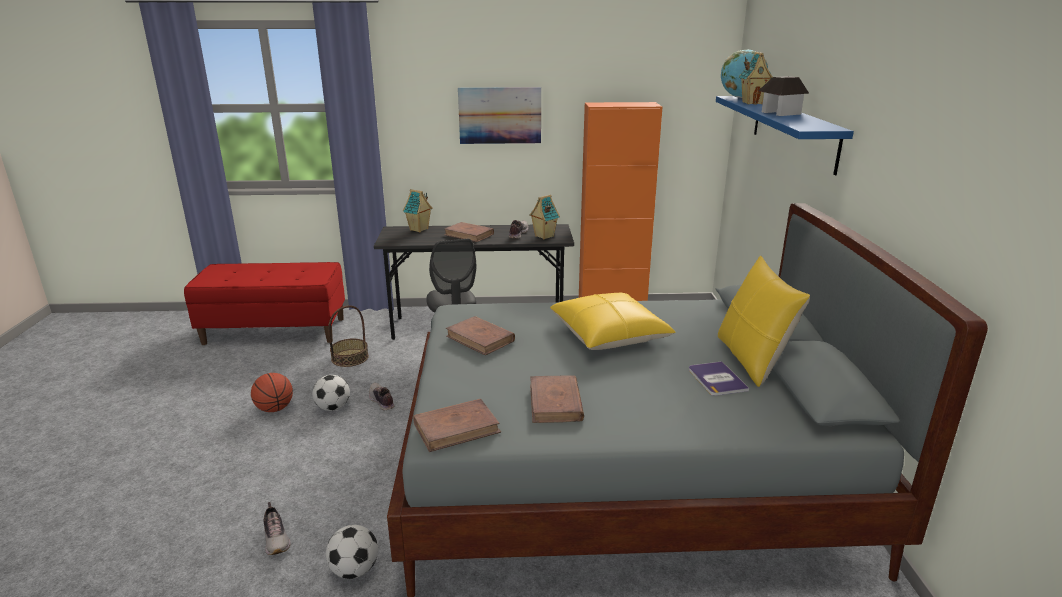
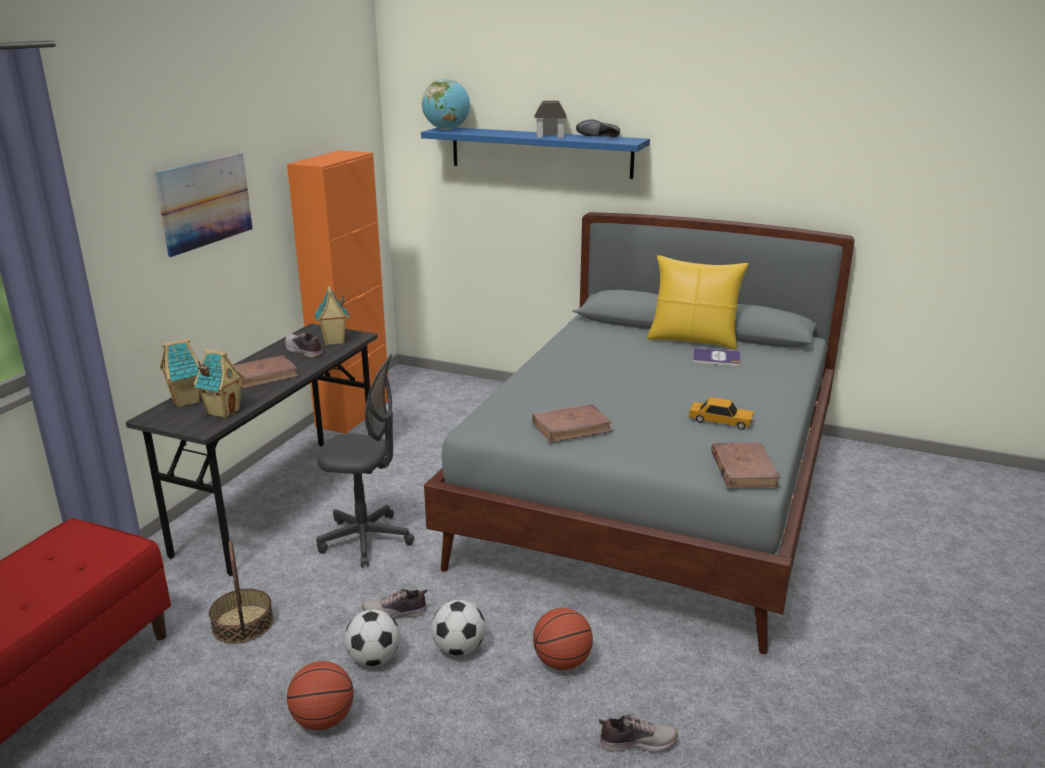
camera: 65 degrees left, 0 degrees up
(354, 570) = (715, 684): football -> football (459, 648)
(355, 482) = (562, 662): none -> basketball
(555, 403) = (720, 421): brown book -> toy car
(609, 334) = (608, 373): yellow pillow -> none
(752, 103) = (484, 132): toy house -> toy house (223, 411)
(807, 121) = (598, 138): none -> black shoe

